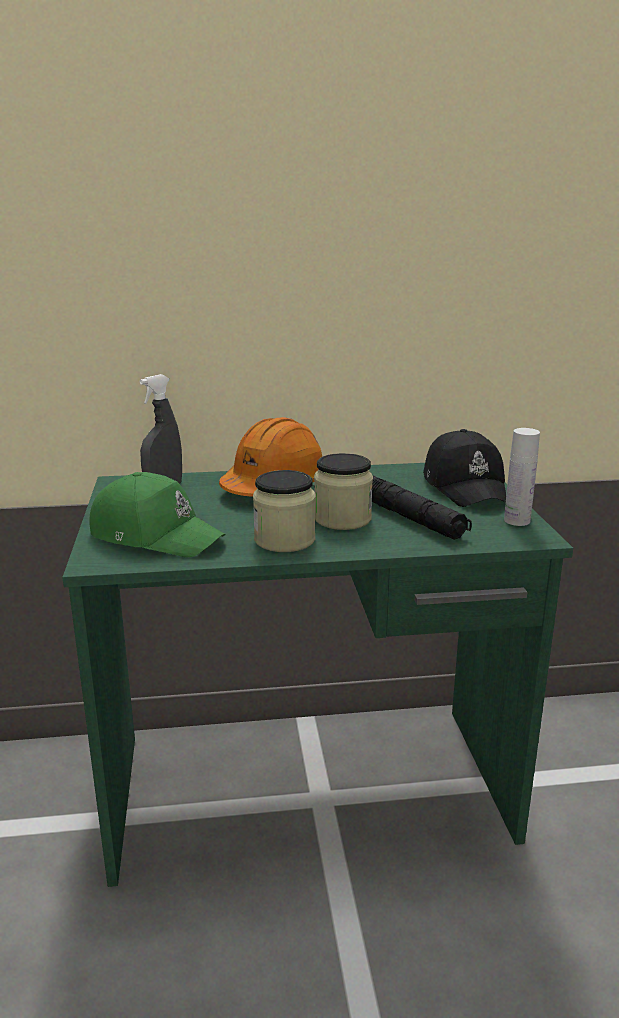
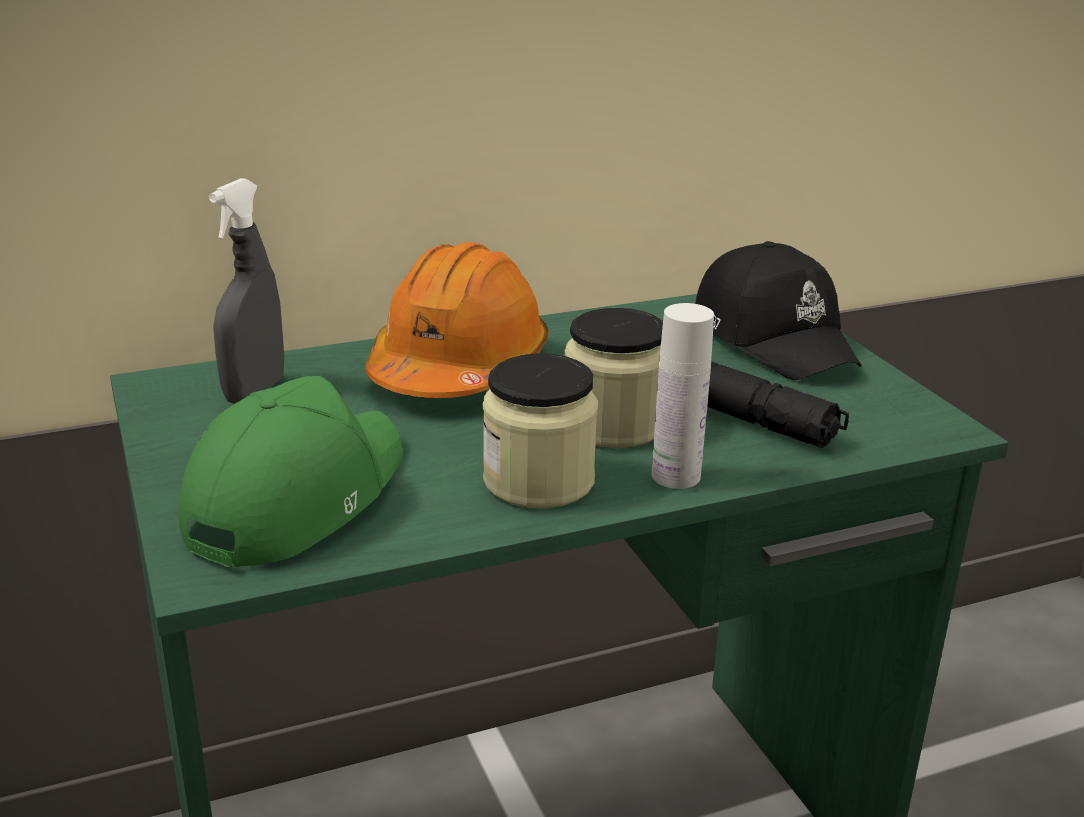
camera: 15 degrees left, 5 degrees up
(156, 535) = (295, 497): green cap -> green cap turned 75 degrees counterclockwise
(517, 520) = (894, 398): white bottle -> white bottle (675, 476)

